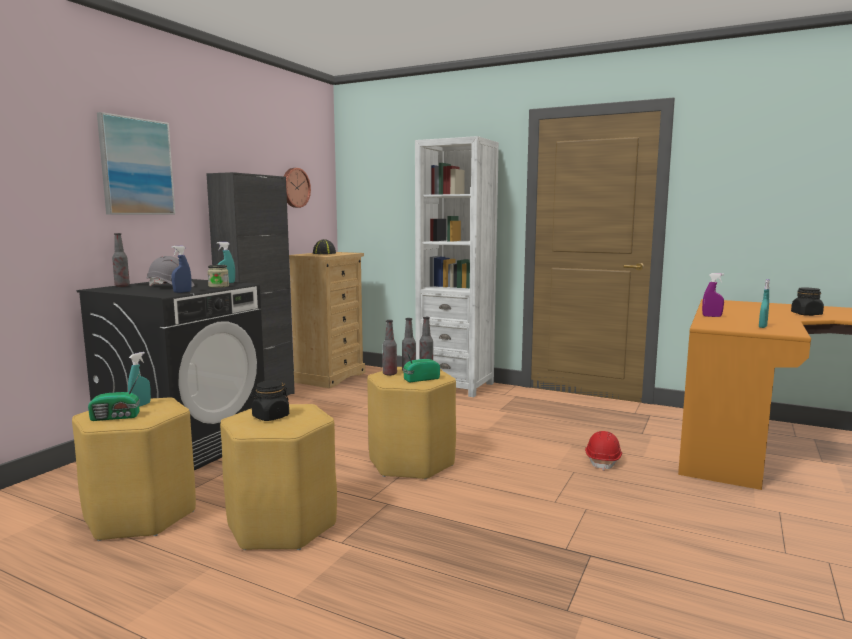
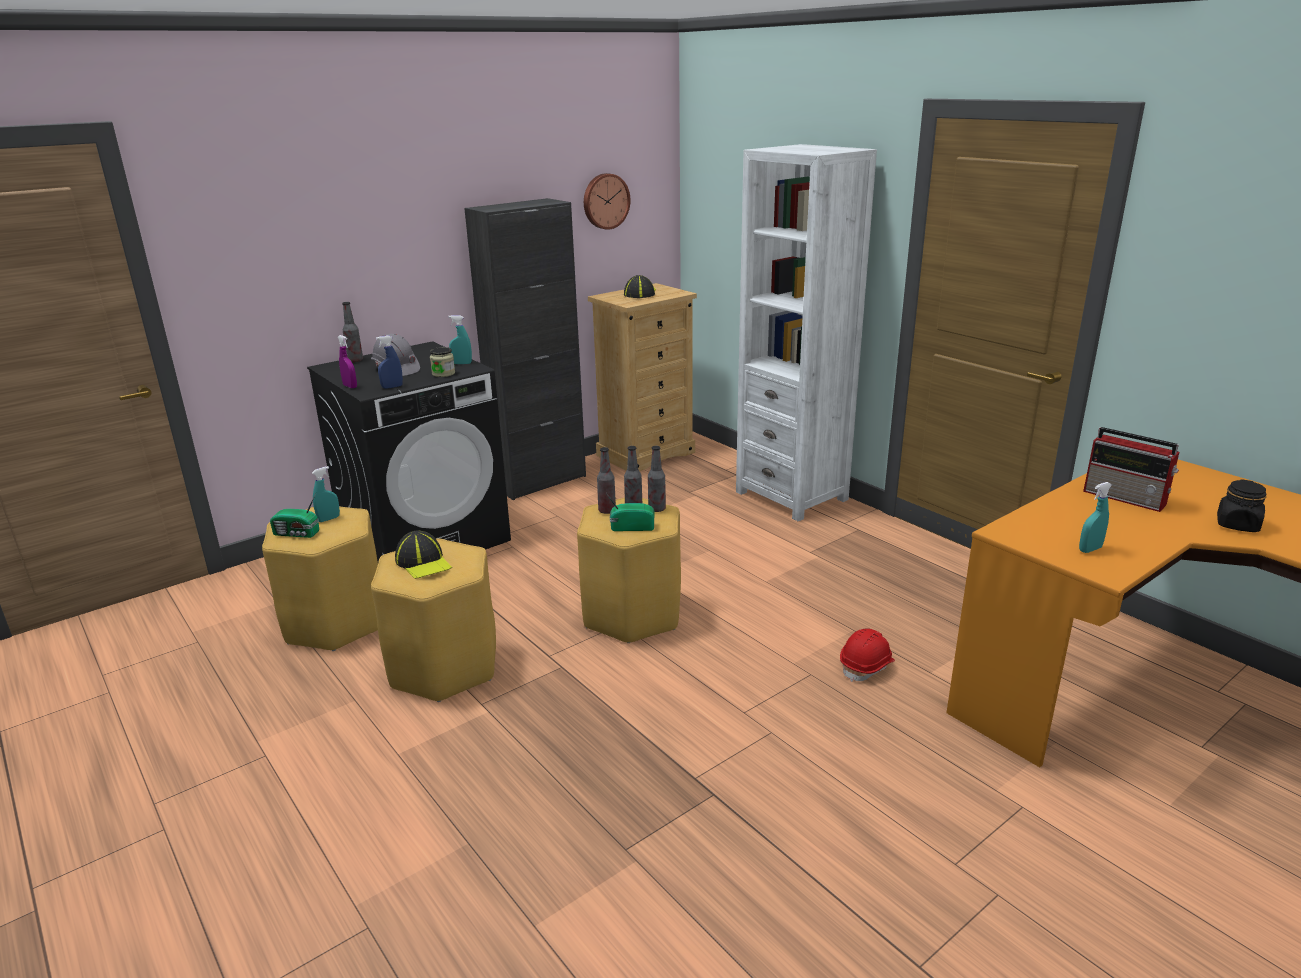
camera: 25 degrees right, 15 degrees up
(136, 167) = (370, 216): picture -> none
(270, 417) = (423, 562): black jar -> cap
(712, 316) = (1058, 505): purple spray bottle -> purple spray bottle (350, 386)
(737, 311) = (1126, 498): none -> radio

